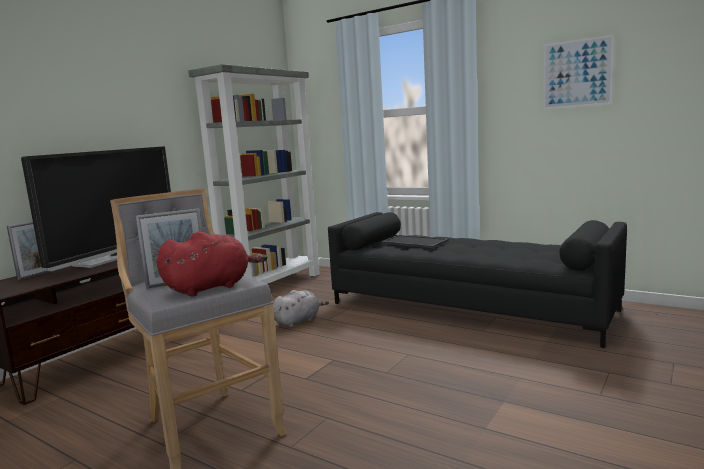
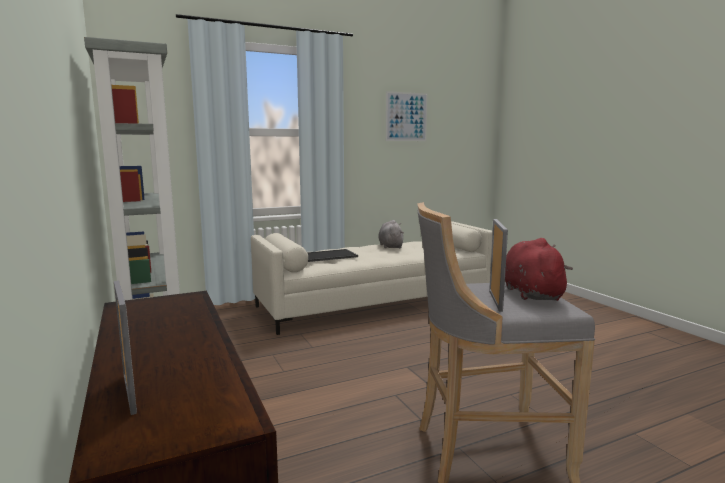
camera: 60 degrees left, 0 degrees up
(116, 257) = (147, 336): television -> none
(298, 321) = (292, 359): grey plush toy -> grey plush toy (390, 246)
(469, 306) = (375, 302): black sofa -> beige sofa

